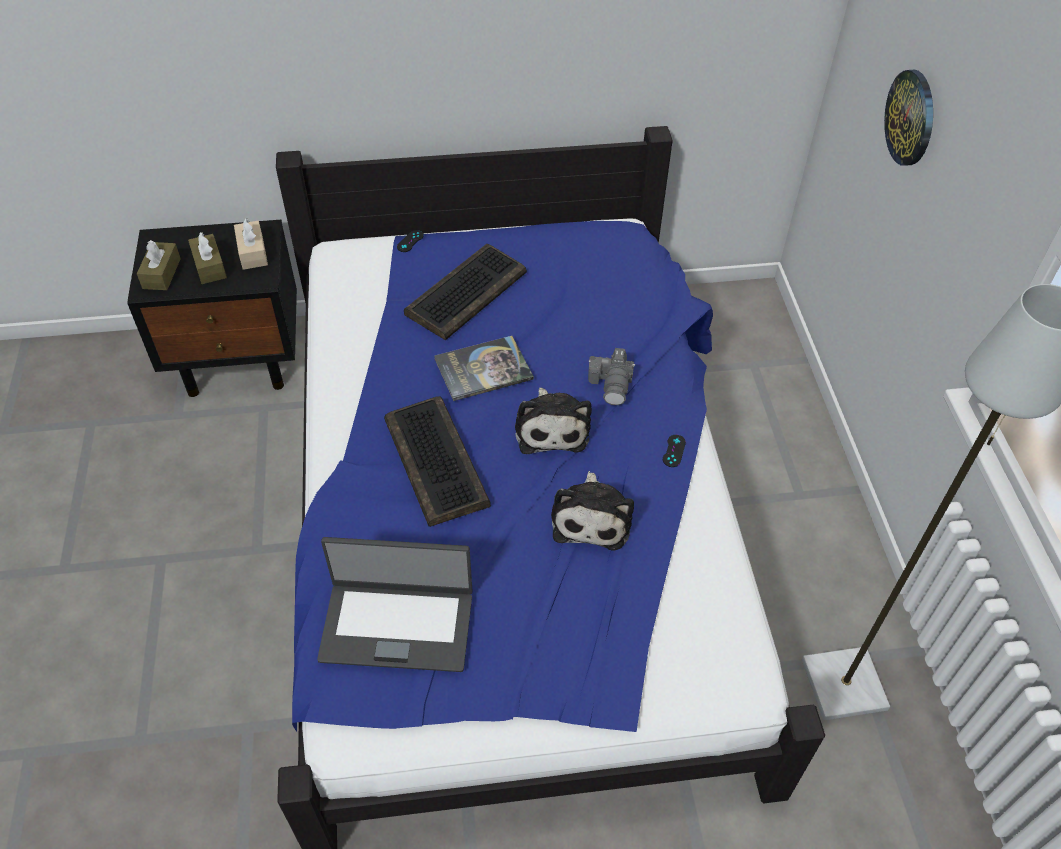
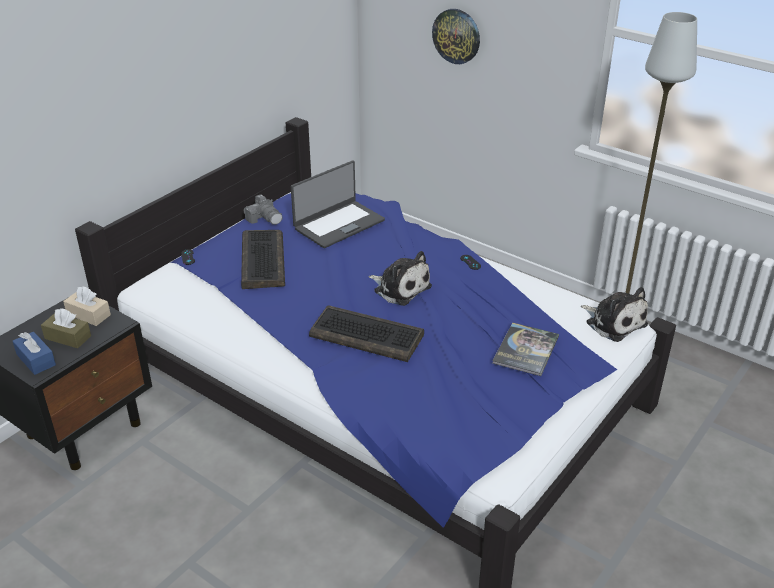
camera: 45 degrees left, 15 degrees down
(161, 273) = (36, 360): brown tissue box -> blue tissue box
(397, 625) = (457, 409): laptop -> laptop (338, 224)
(483, 369) = (327, 285): book -> book (526, 350)
(592, 517) = (475, 309): plush toy -> plush toy (613, 322)
(612, 384) = (403, 253): camera -> camera (265, 218)

